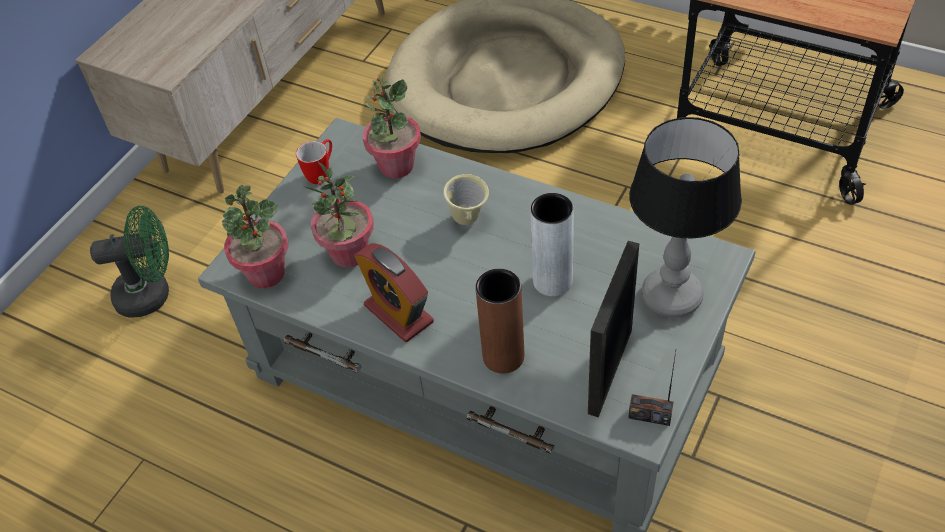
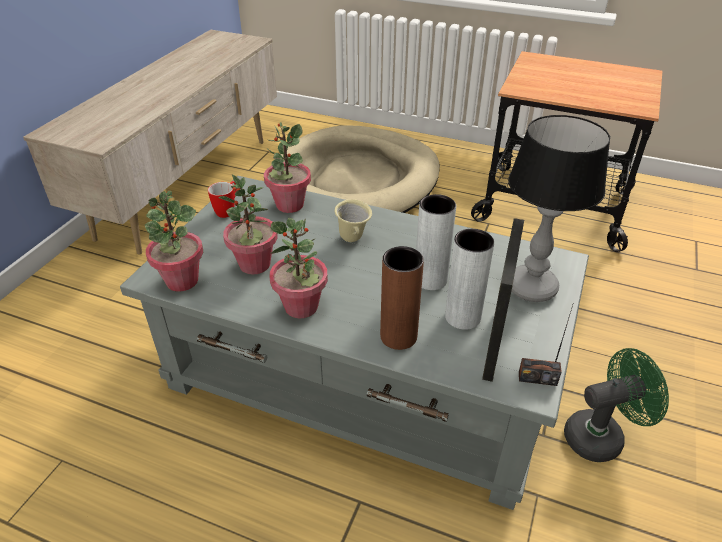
camera: 10 degrees left, 10 degrees down
(152, 294) = (78, 327): green fan -> green fan (601, 436)
(398, 313) = (301, 307): alarm clock -> potted plant
(581, 334) = (462, 317): none -> grey vase

